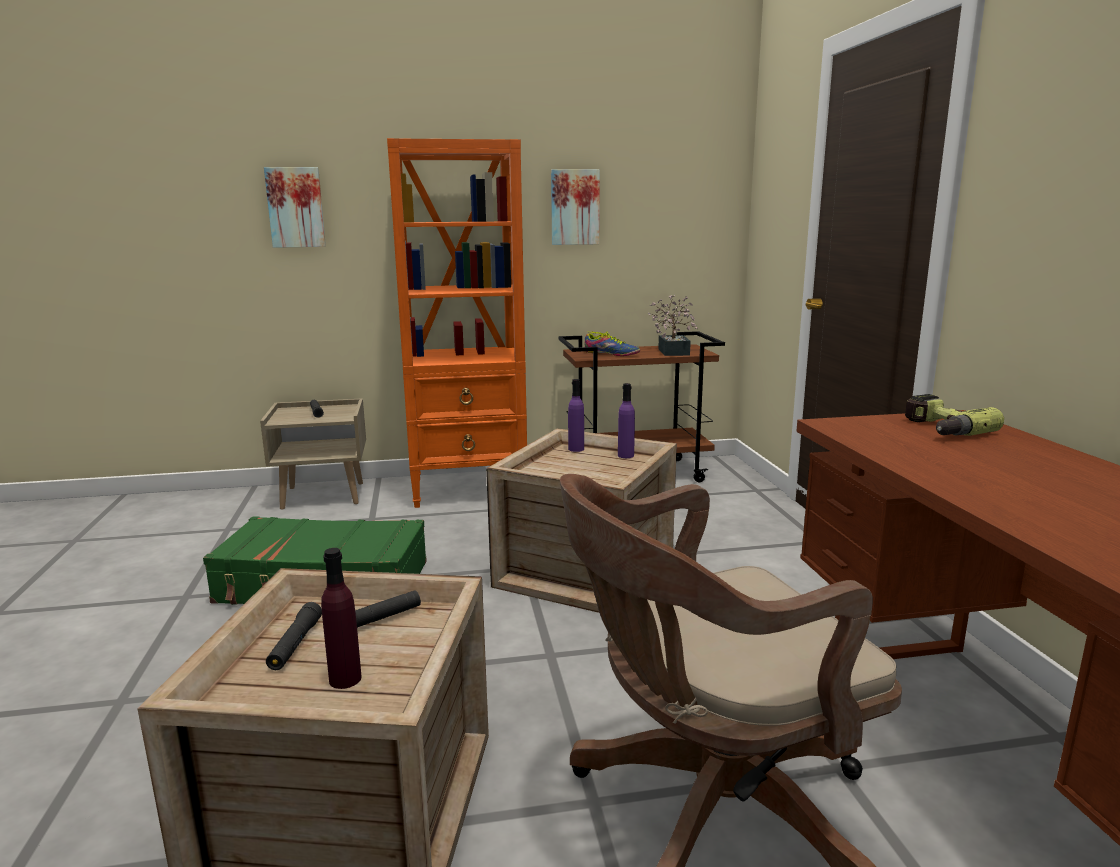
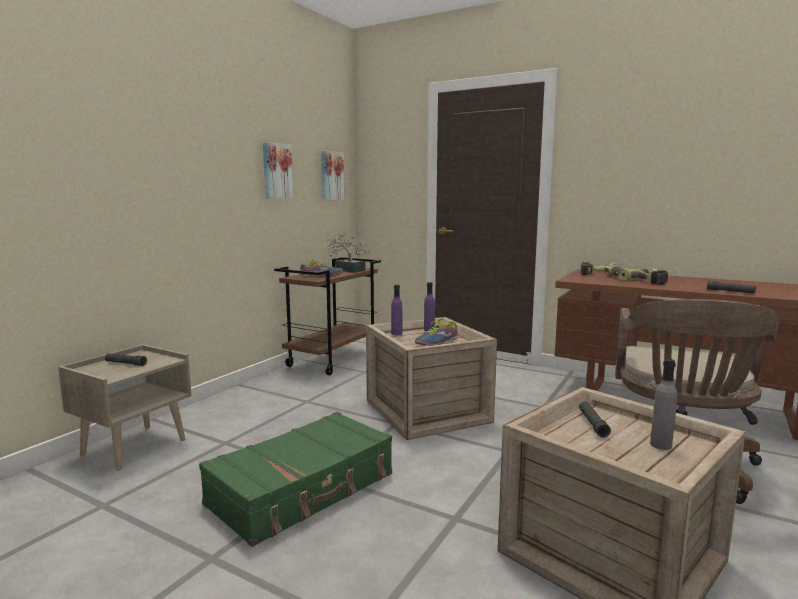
camera: 50 degrees left, 5 degrees down
(295, 644) = (604, 449): black flashlight -> black flashlight (730, 291)
(296, 207) = (71, 158): picture -> picture (331, 176)
(345, 679) = (660, 445): purple bottle -> grey bottle
(470, 489) = (250, 400): orange bookcase -> none
(581, 472) = (437, 342): none -> shoe
(973, 460) = (647, 281): none -> power drill

